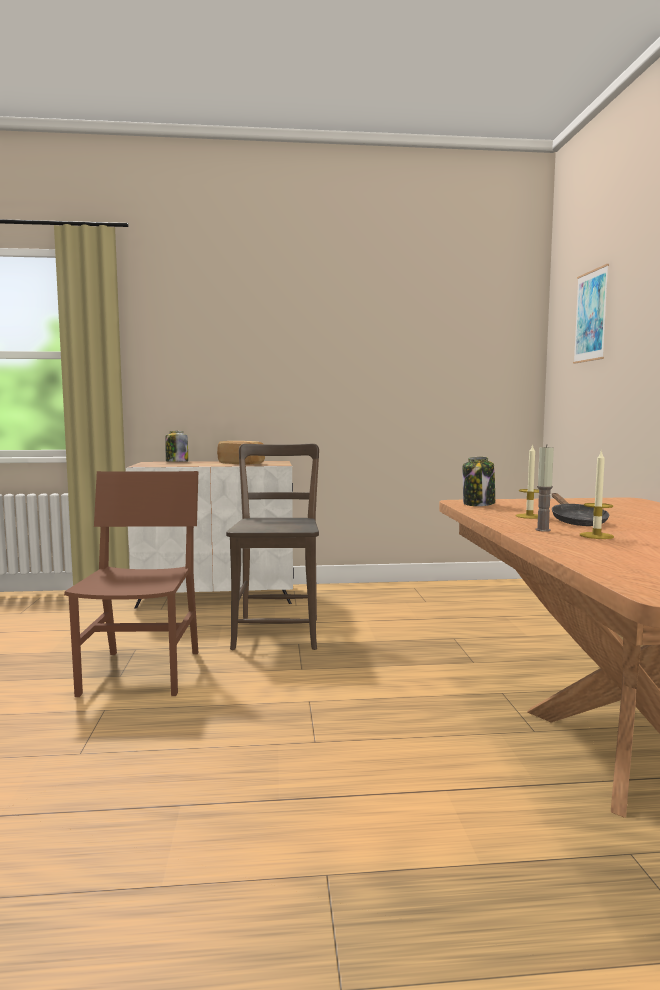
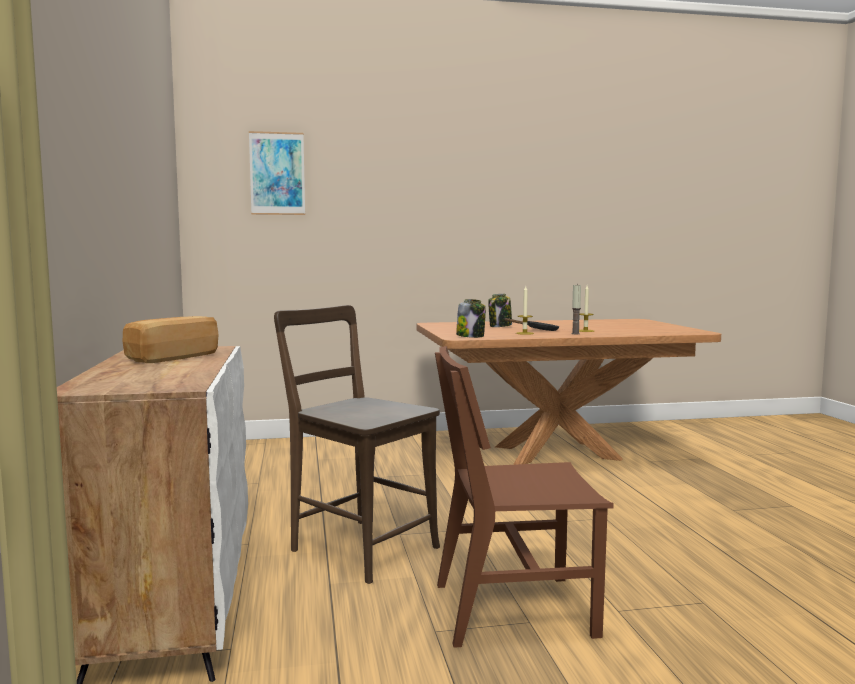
camera: 95 degrees left, 0 degrees up
(176, 462) = (102, 379): jar -> jar (500, 326)
(277, 631) = (359, 547): brown chair -> brown chair turned 45 degrees clockwise

